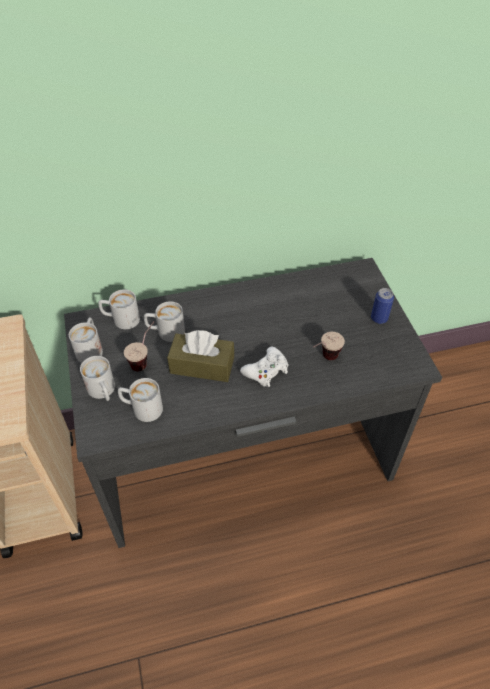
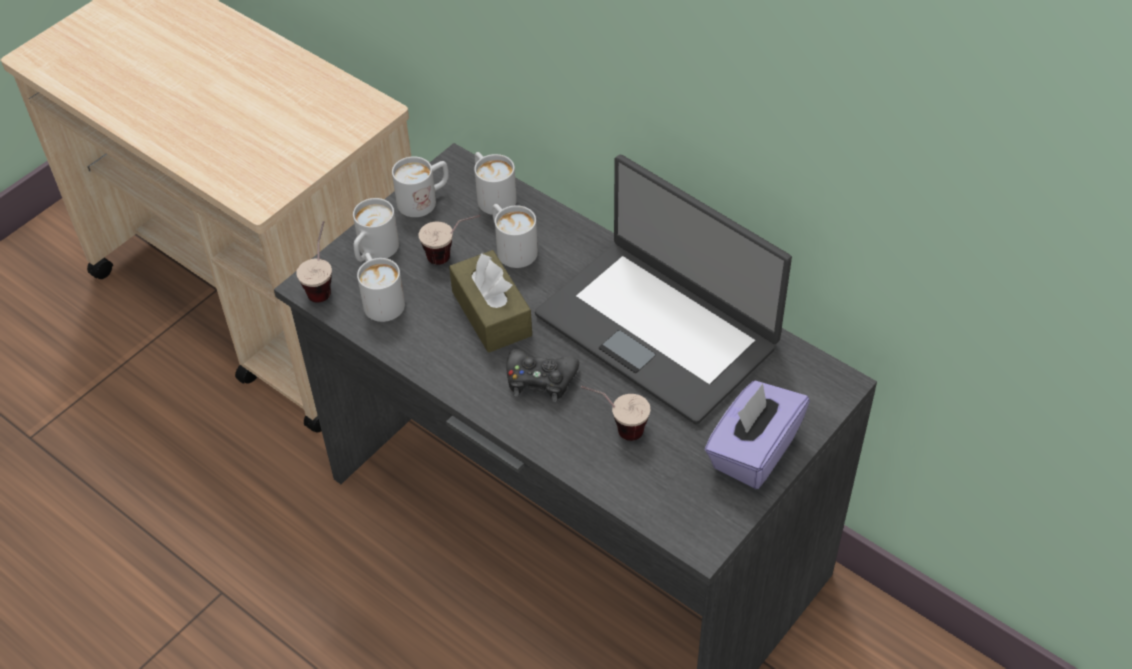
camera: 55 degrees right, 0 degrees up
(100, 429) = (323, 283): none -> cup
(266, 371) = (540, 380): white game controller -> black game controller
(275, 308) = (658, 329): none -> laptop
(379, 318) = (753, 451): can -> purple tissue box

